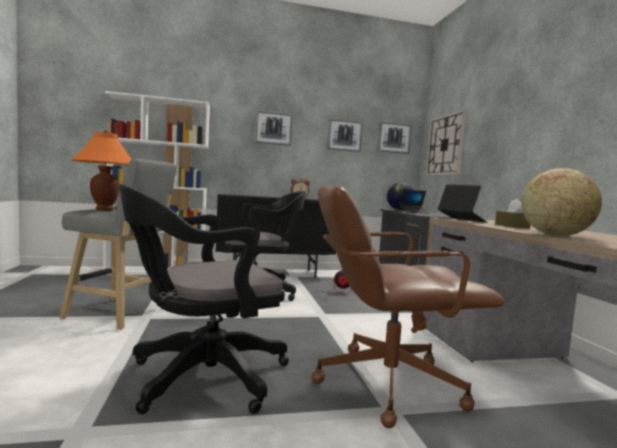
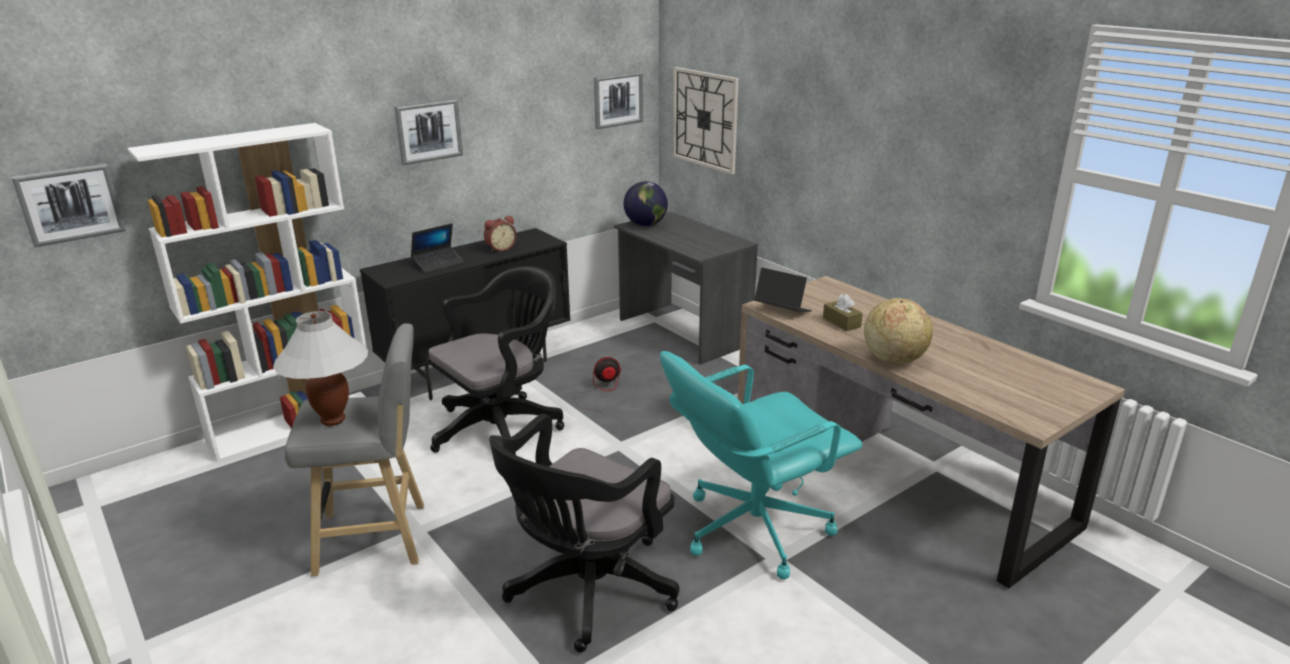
camera: 25 degrees left, 20 degrees up
(105, 210) = (333, 420): orange table lamp -> white table lamp
(344, 135) = (543, 114): picture -> picture (70, 204)
(386, 383) = (753, 528): brown office chair -> turquoise office chair
(414, 212) = (673, 234): laptop -> laptop (438, 264)

